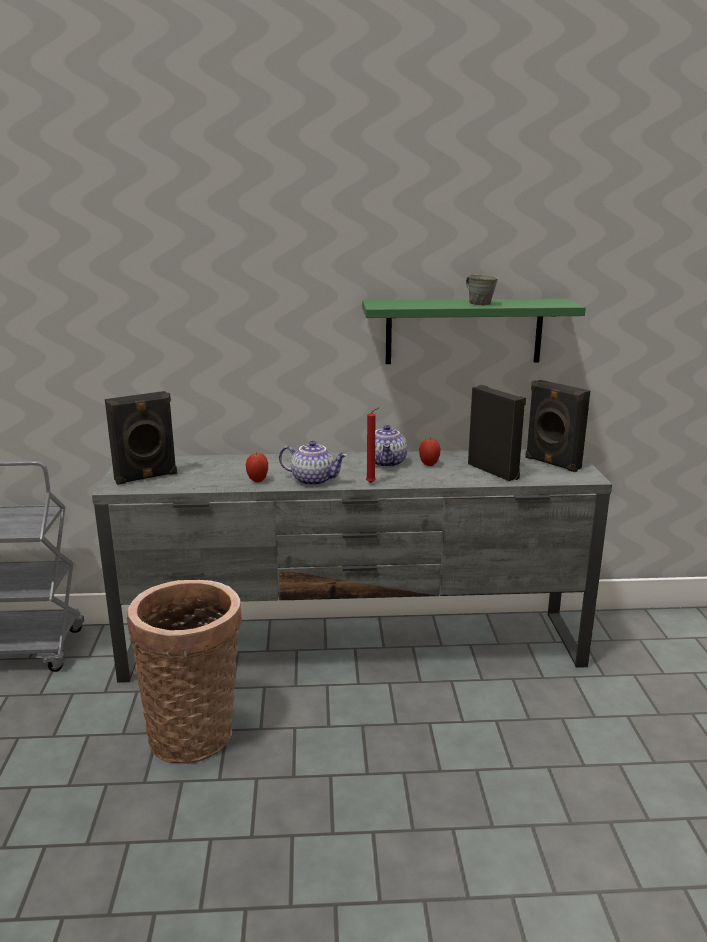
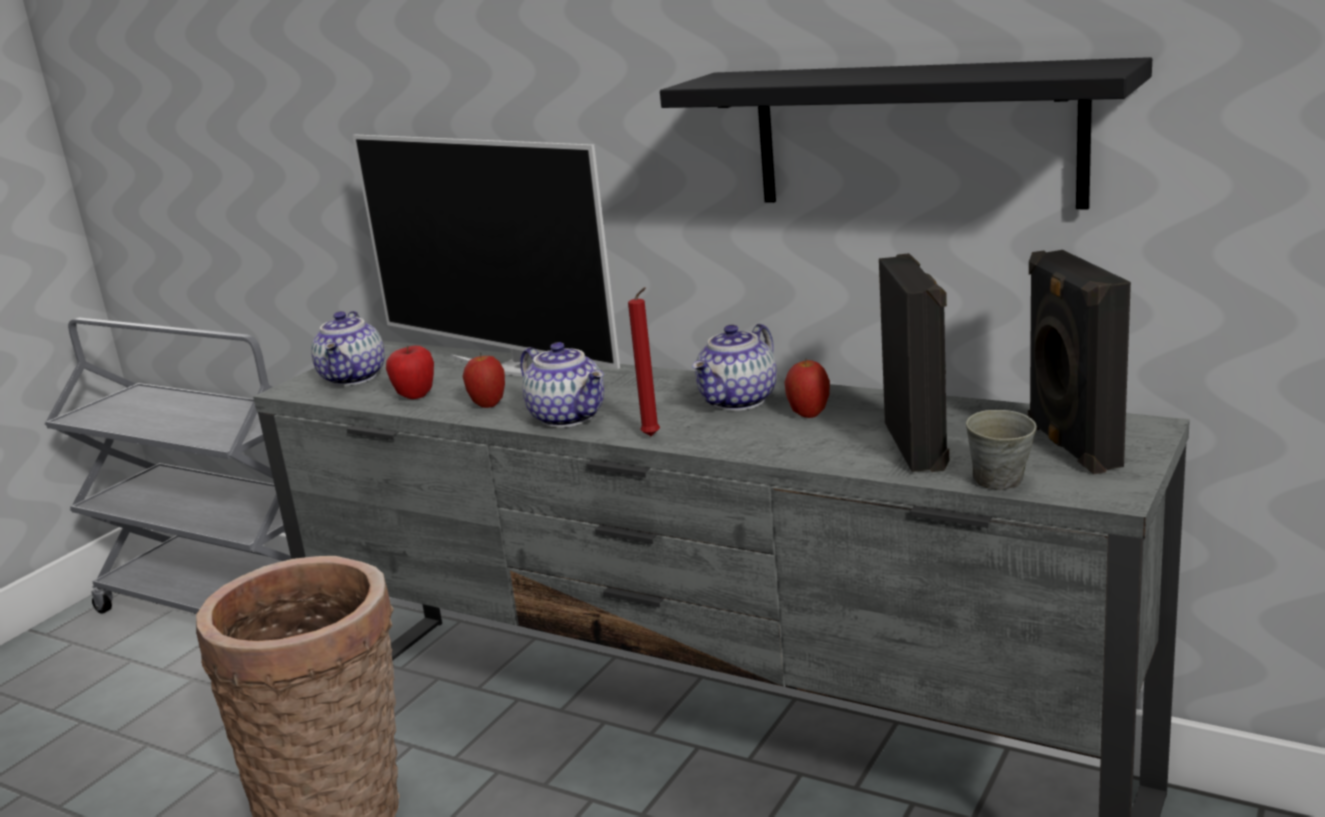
camera: 35 degrees right, 0 degrees up
(146, 477) = (354, 378): black speaker -> teapot
(204, 481) = (415, 396): none -> apple
(236, 462) = (509, 367): none -> television
(464, 331) = (915, 136): green shelf -> black shelf
(479, 303) = (903, 74): grey mug -> grey mug (999, 478)

